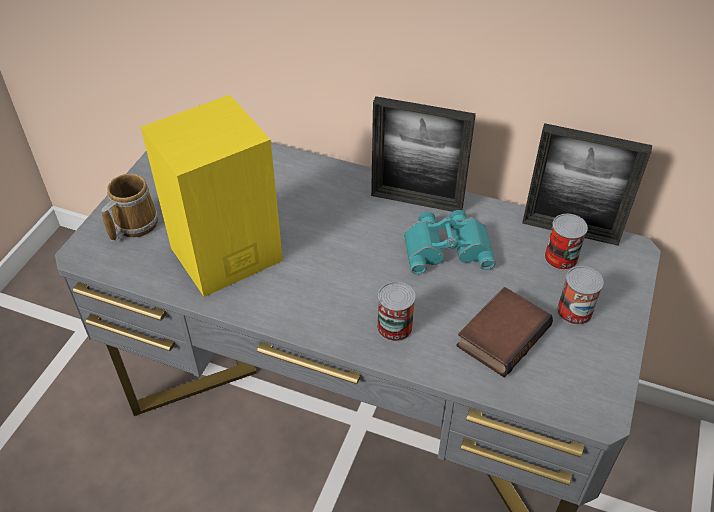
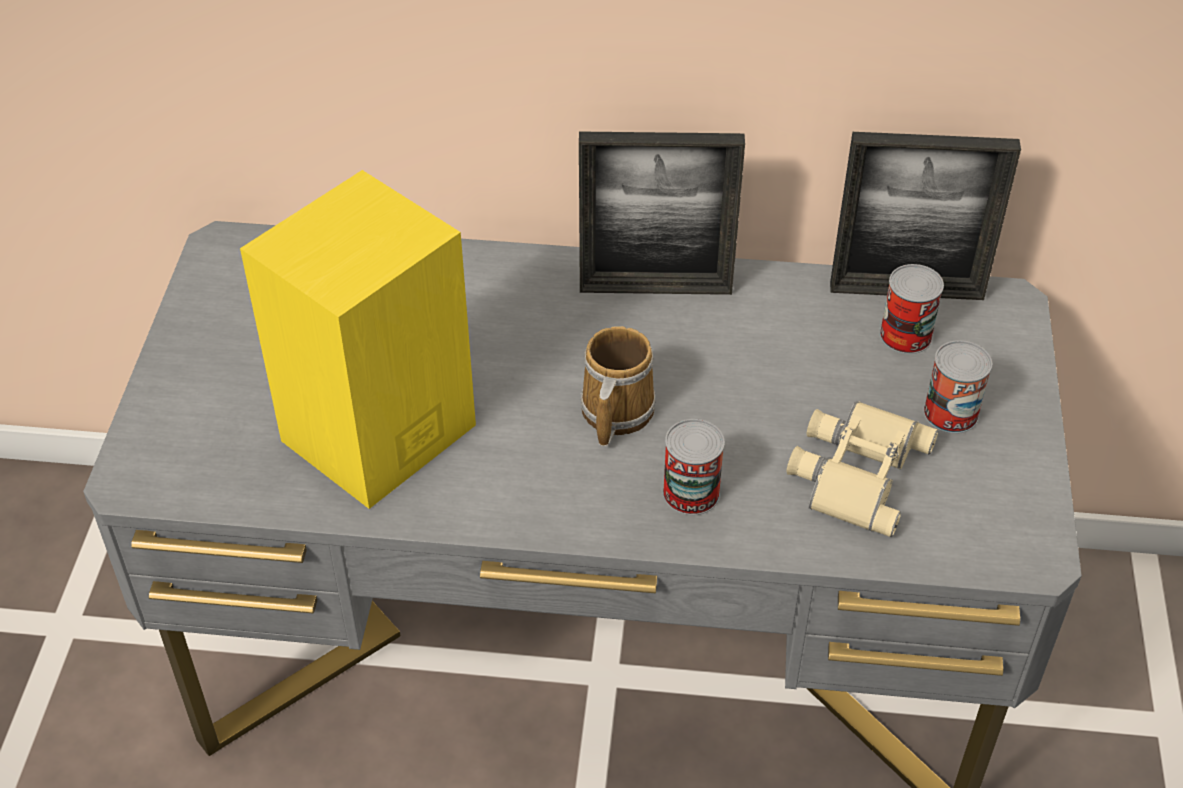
camera: 15 degrees left, 0 degrees up
(133, 224) = (199, 414): mug -> mug (613, 412)
(447, 246) = (728, 351): turquoise binoculars -> none
(501, 335) = (855, 470): book -> beige binoculars

